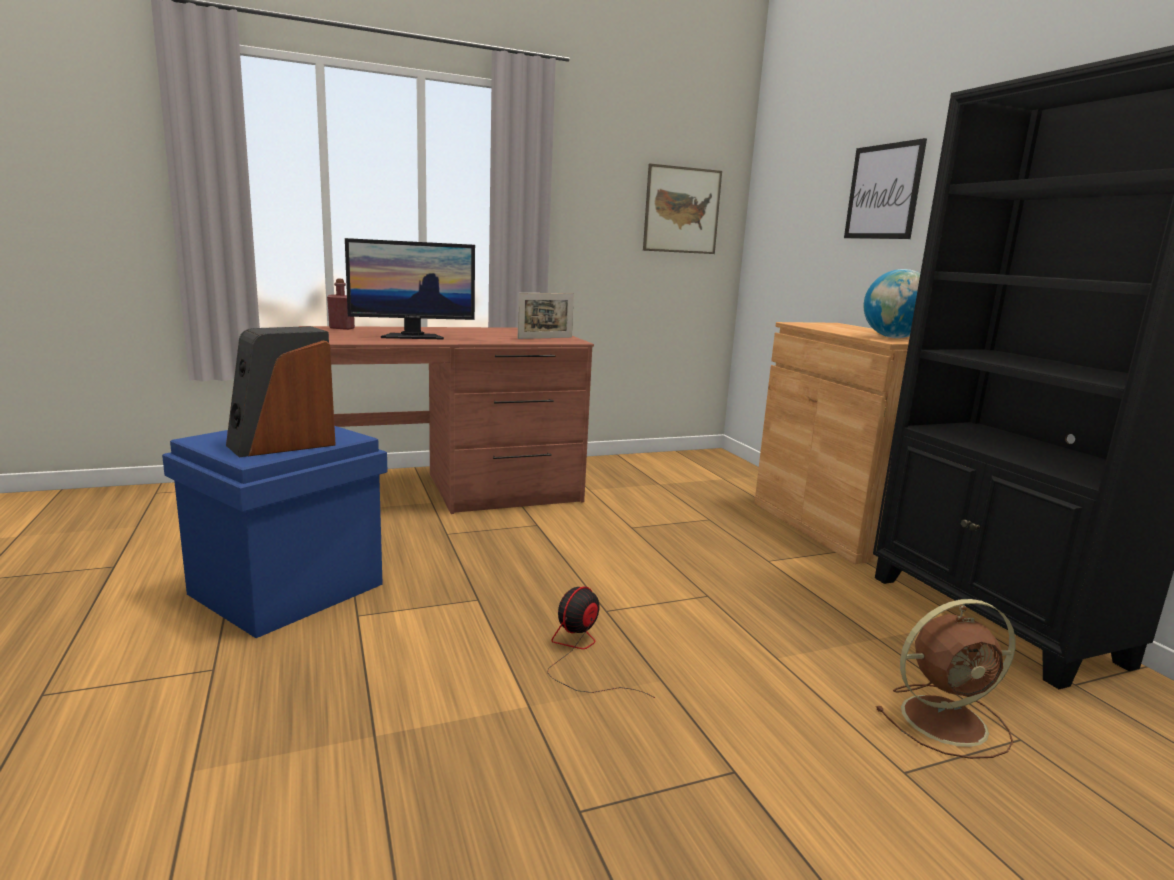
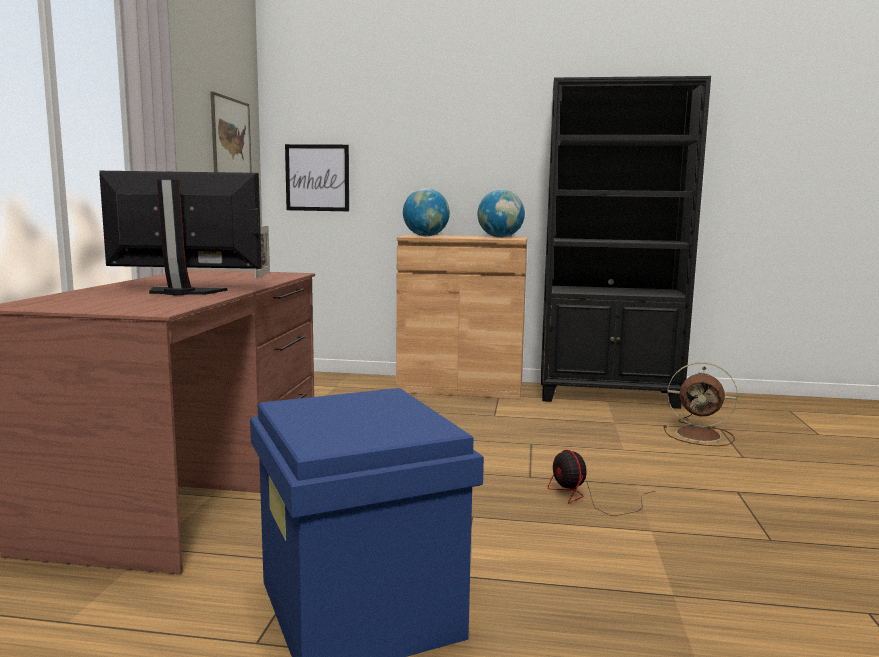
camera: 60 degrees left, 5 degrees down
(282, 444) = (391, 416): speaker -> none
(342, 328) = (49, 300): red bottle -> none
(412, 336) = (182, 292): monitor -> monitor turned 105 degrees counterclockwise
(817, 325) = (425, 236): none -> globe
(883, 192) = (433, 134): picture -> picture (317, 178)
(947, 720) = (700, 435): brown fan -> brown fan turned 90 degrees clockwise

